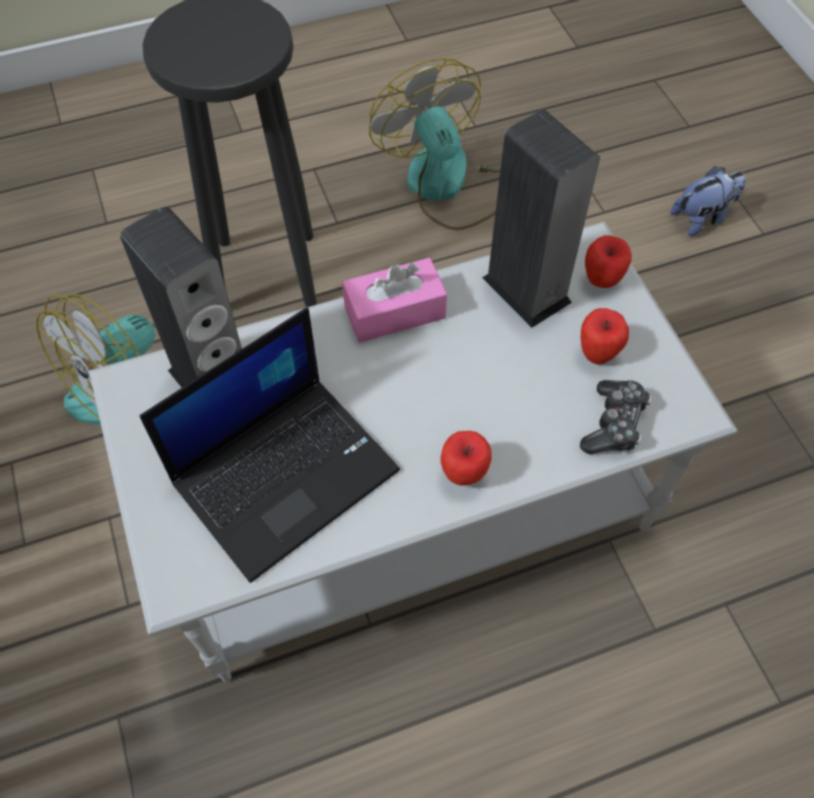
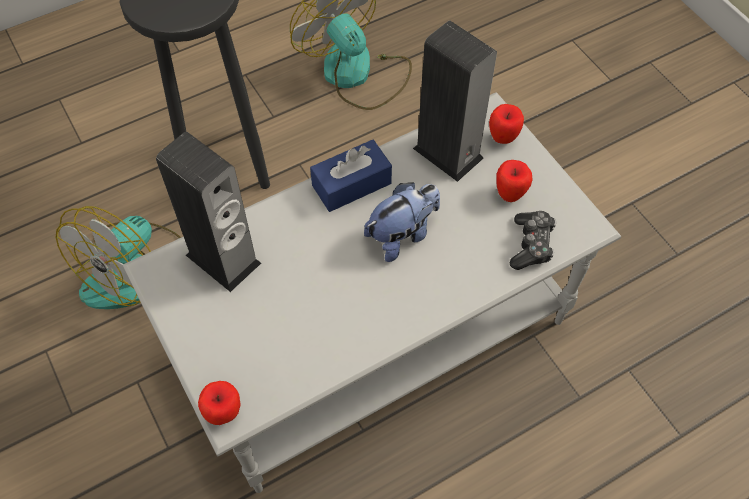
camera: 10 degrees left, 0 degrees up
(286, 473) = (295, 319): laptop -> none
(394, 312) = (351, 184): pink tissue box -> blue tissue box
(463, 475) = (428, 300): apple -> apple (224, 414)
(702, 218) = (562, 74): plush toy -> plush toy (402, 235)

